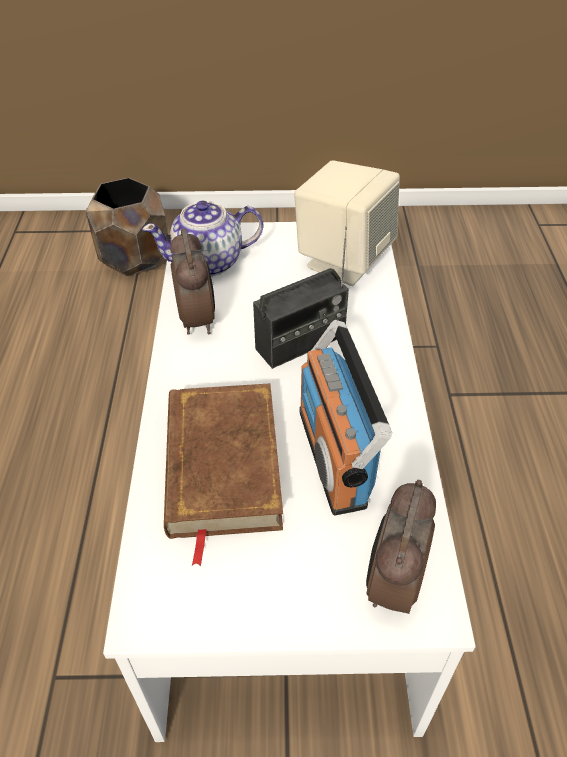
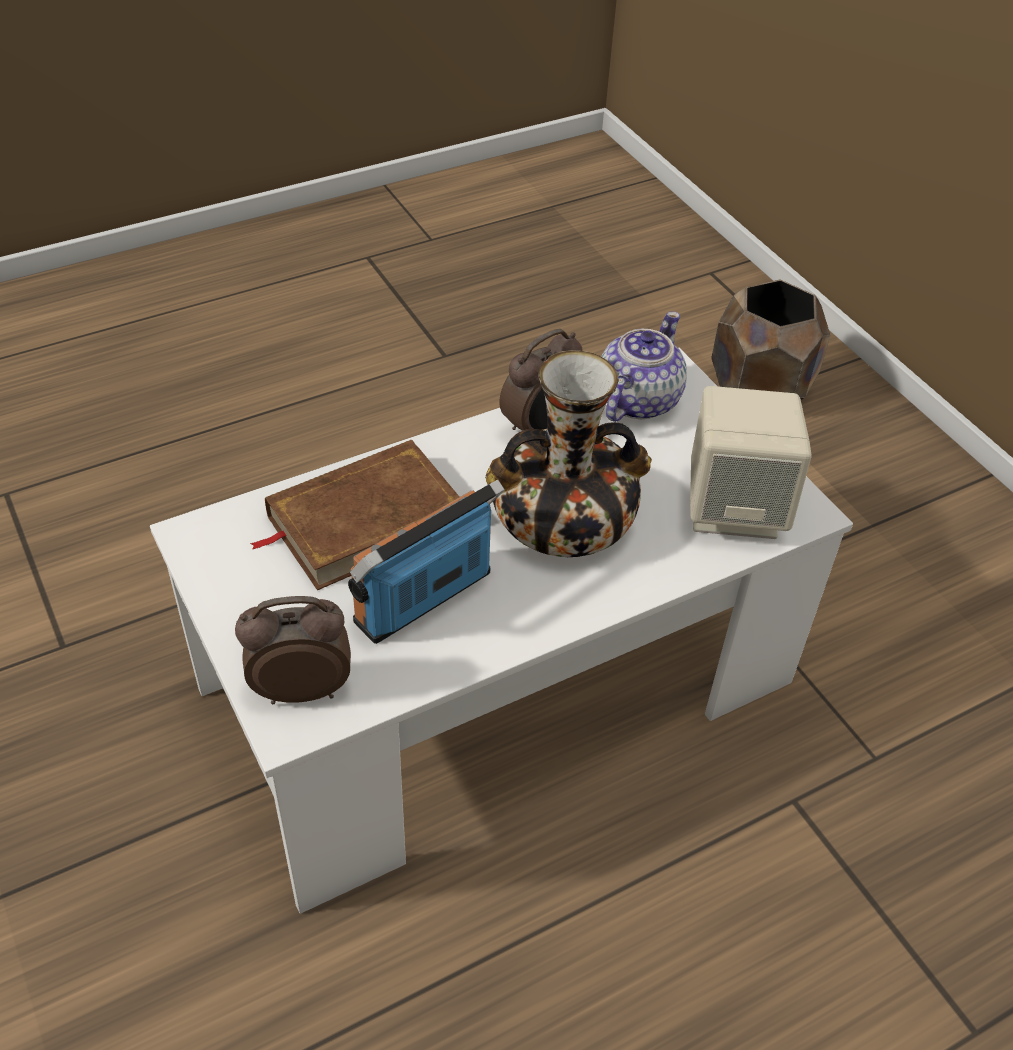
camera: 60 degrees right, 0 degrees up
(209, 262) = (636, 400): teapot -> teapot turned 75 degrees clockwise
(300, 343) = (566, 519): radio -> vase

